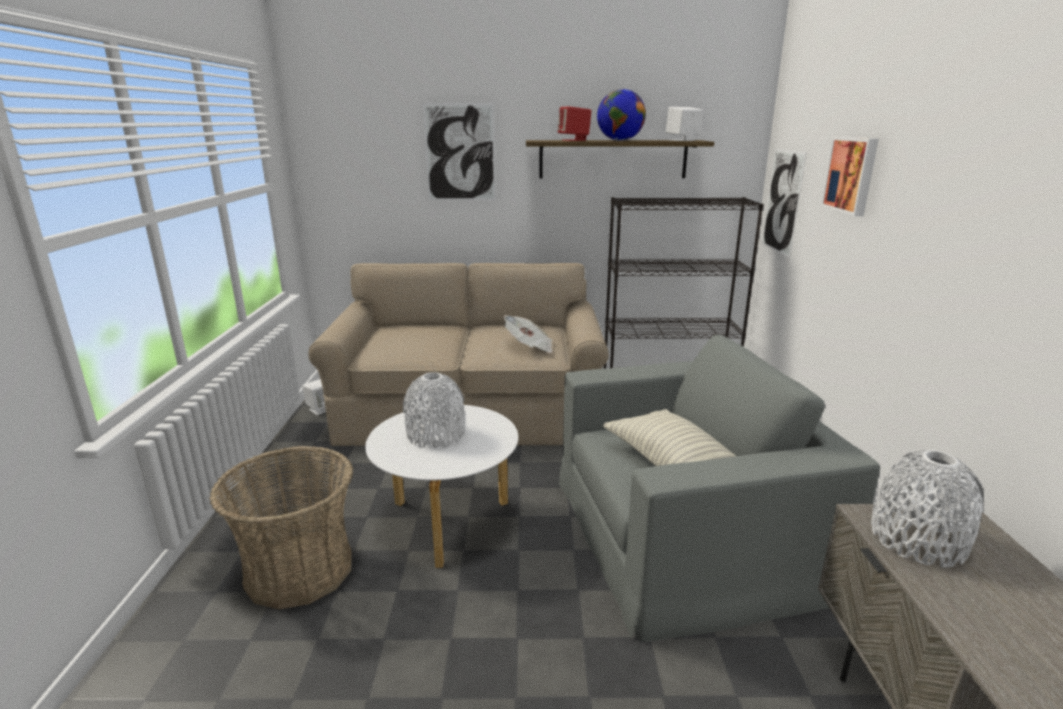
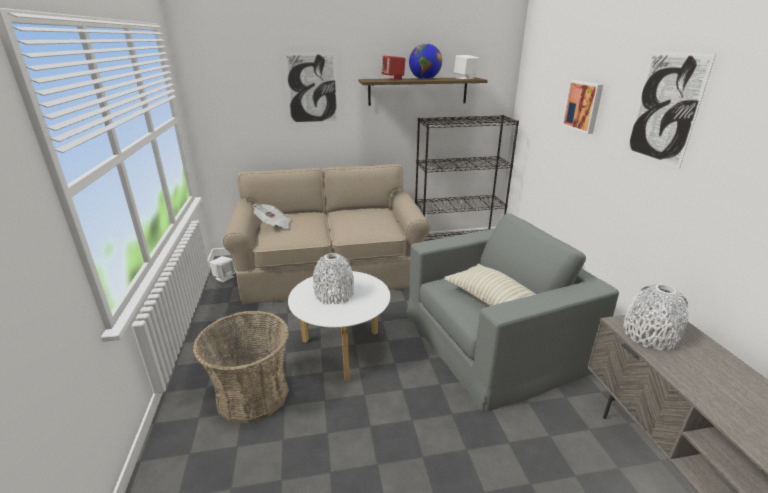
camera: 10 degrees left, 5 degrees up
(529, 347) = (375, 225): newspaper -> newspaper (273, 225)
(782, 202) = (530, 119): picture -> picture (665, 108)

